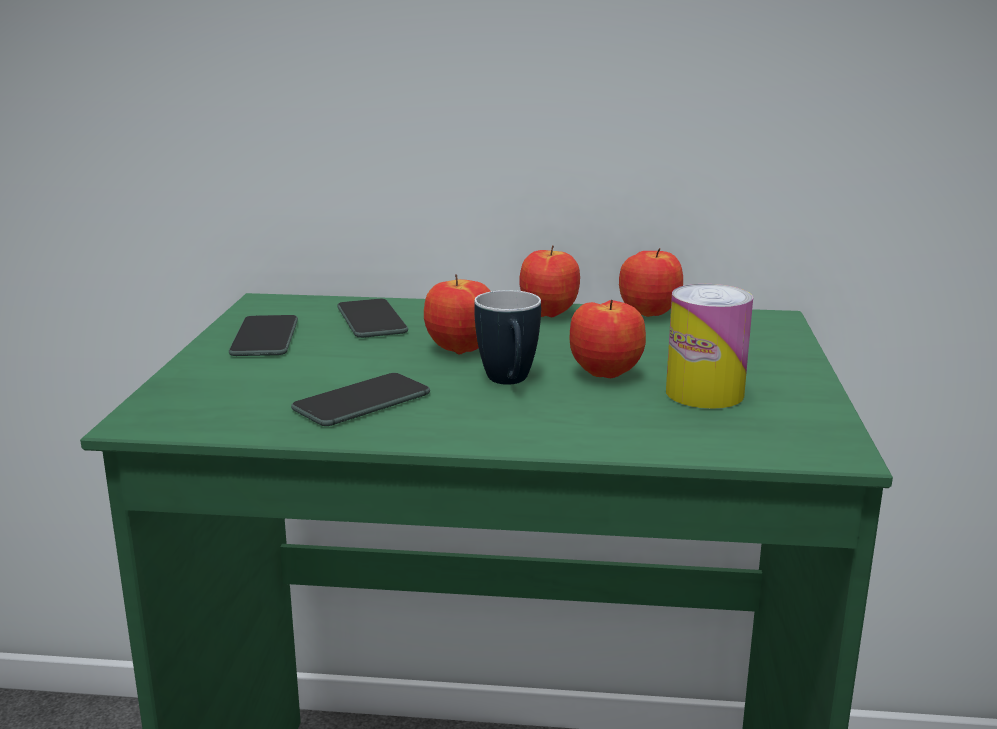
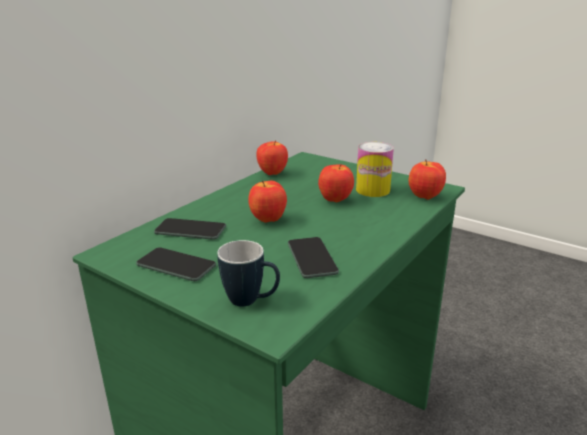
camera: 60 degrees left, 5 degrees up
(509, 383) = (324, 220): mug -> mug (251, 301)
(547, 315) = (244, 191): apple -> apple (424, 197)

